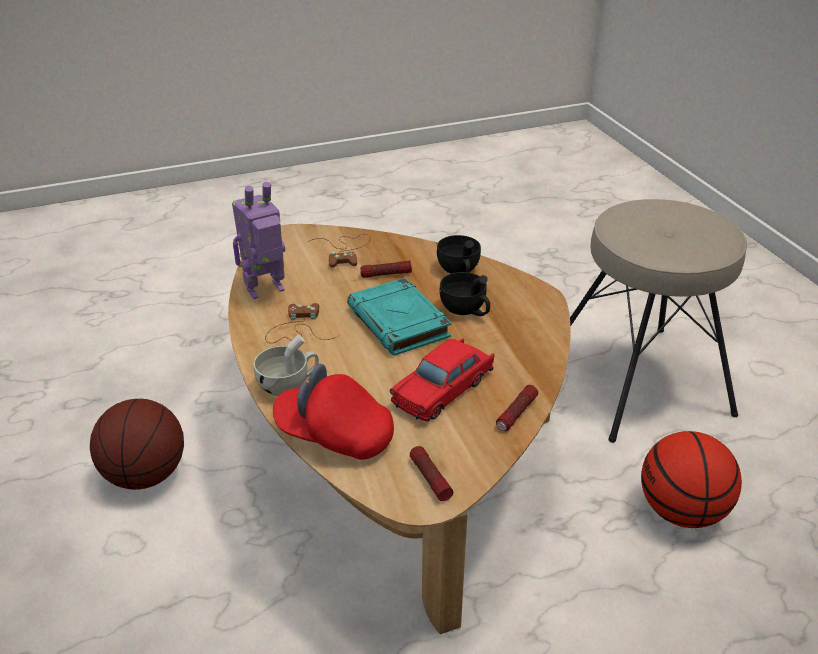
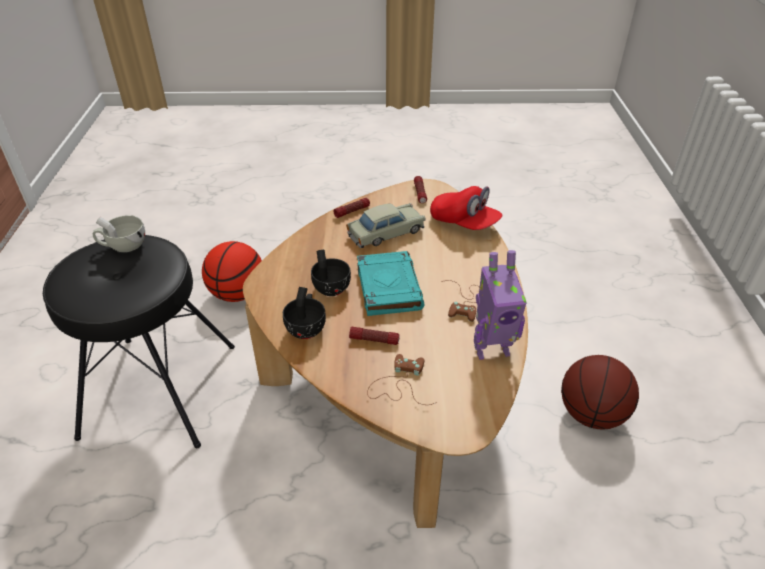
camera: 160 degrees left, 5 degrees up
(289, 384) = (486, 258): white cup -> white cup (123, 246)
(443, 390) = (386, 233): red toy car -> beige toy car
(640, 380) = (158, 389): beige stool -> black stool

